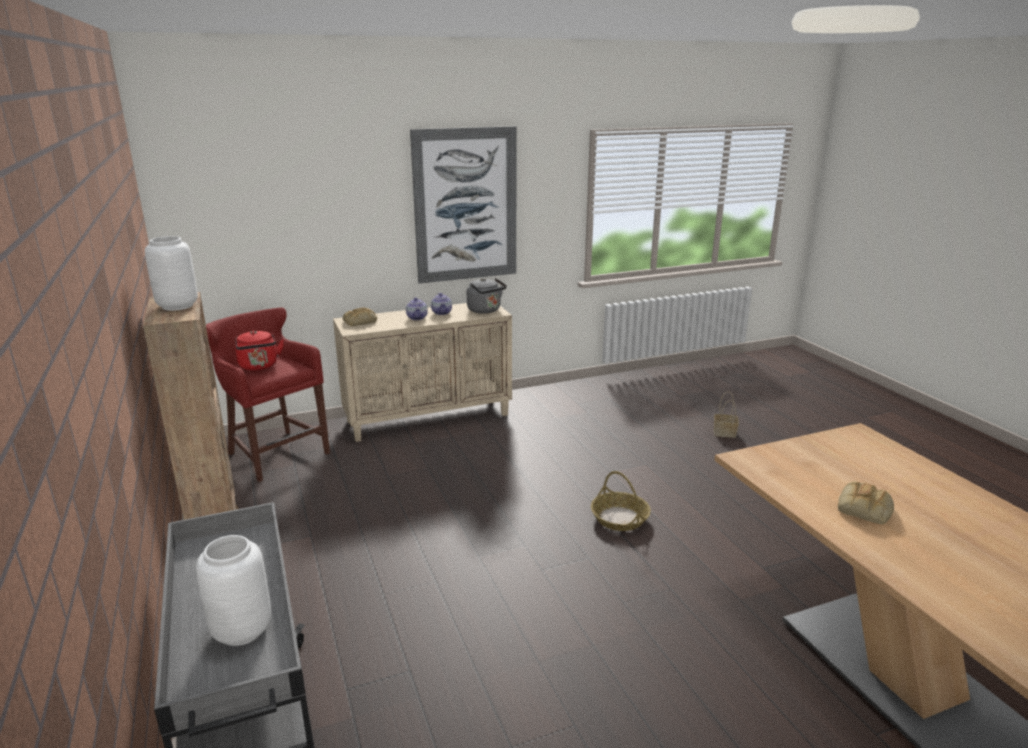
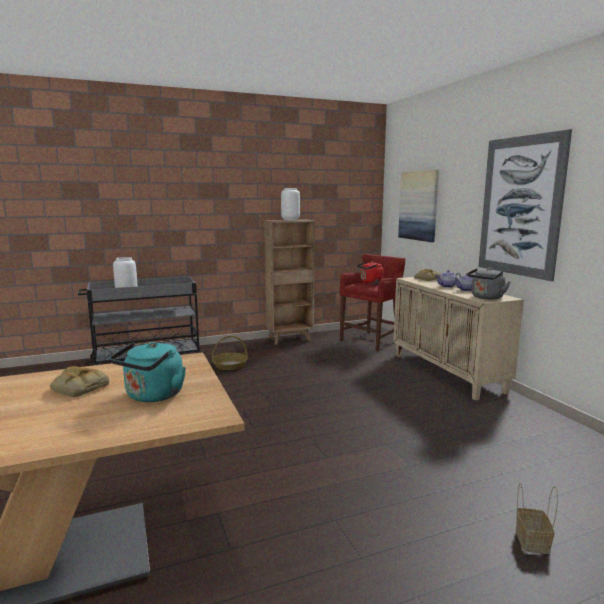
camera: 90 degrees right, 10 degrees down
(271, 222) = (418, 205): none -> picture
(619, 518) = (305, 443): basket -> basket (230, 365)
(849, 464) = (153, 396): none -> turquoise kettle

